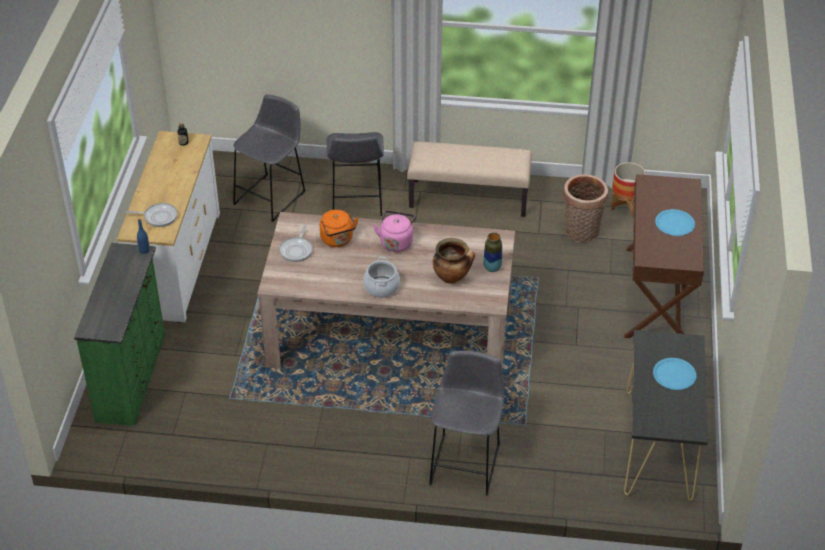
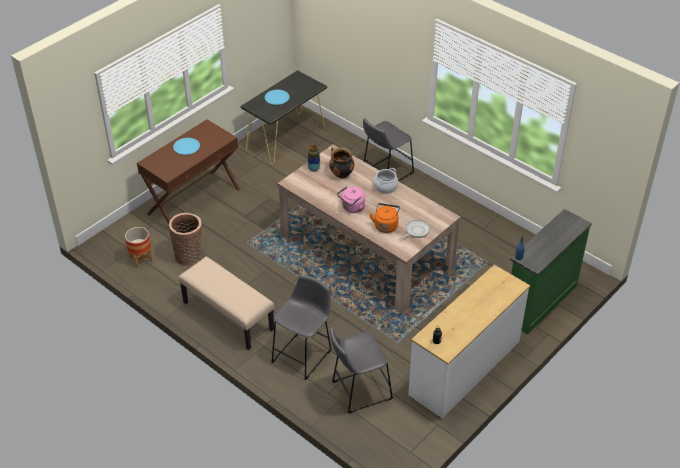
camera: 145 degrees left, 0 degrees up
(158, 217) = (492, 287): frying pan -> none

